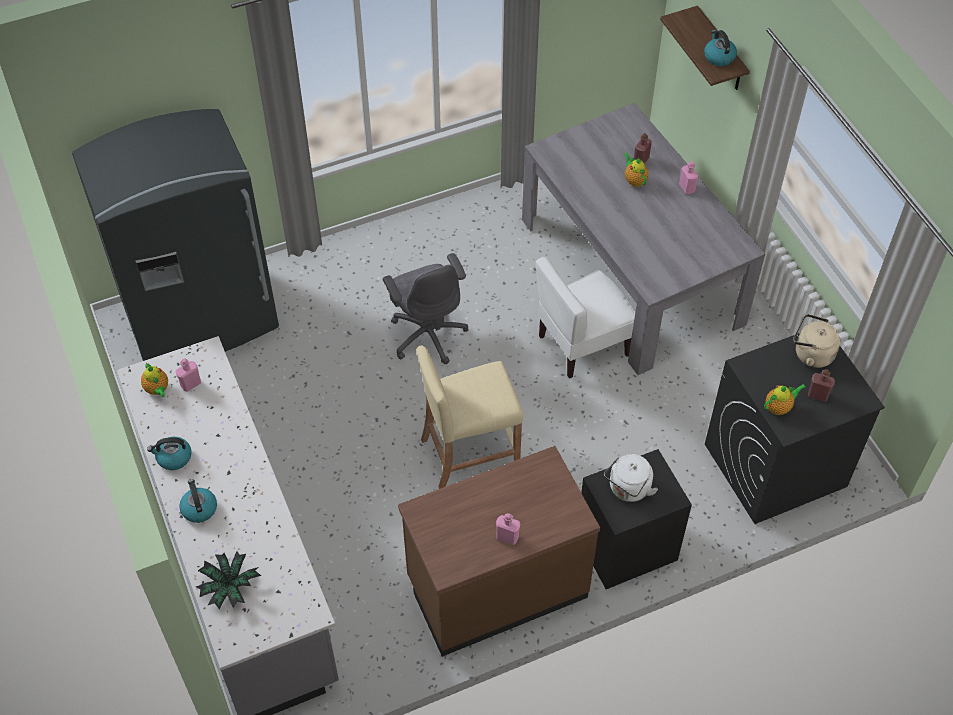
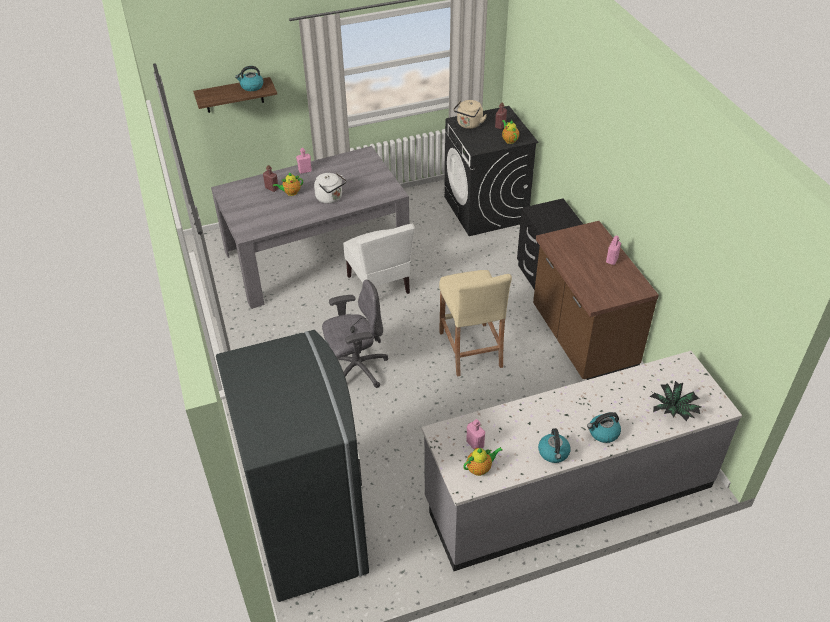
camera: 85 degrees left, 10 degrees down
(628, 489) = (553, 222): white kettle -> white kettle (330, 198)

